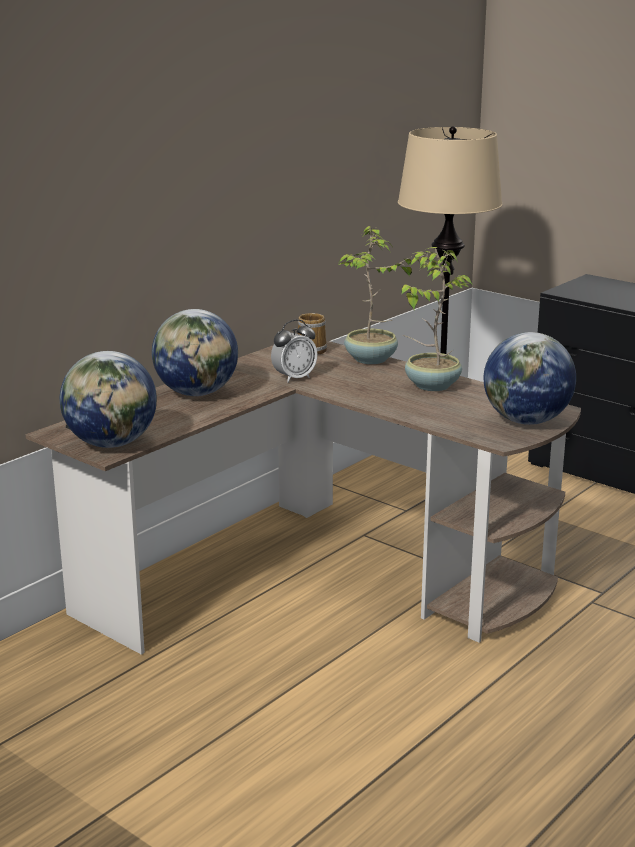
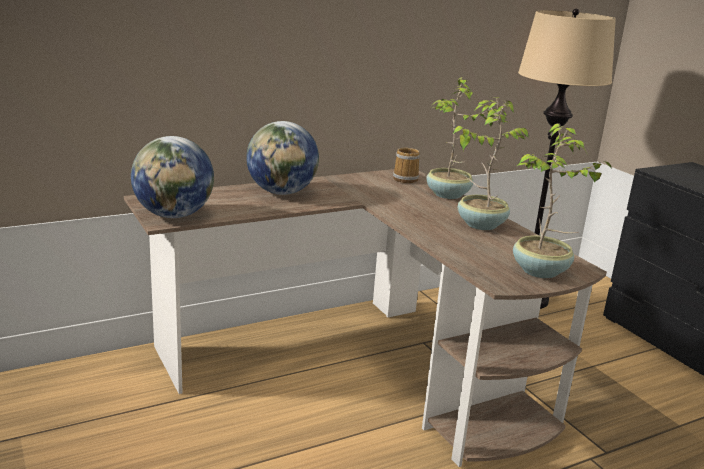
camera: 20 degrees right, 0 degrees up
(294, 378) = (370, 196): alarm clock -> none
(526, 421) = (541, 272): globe -> potted plant

